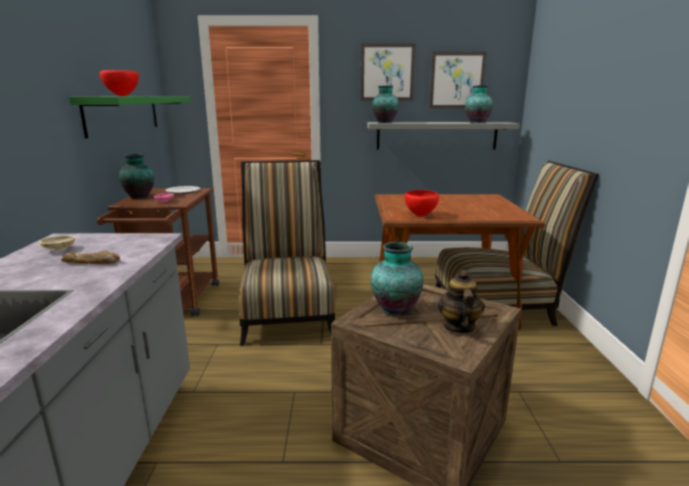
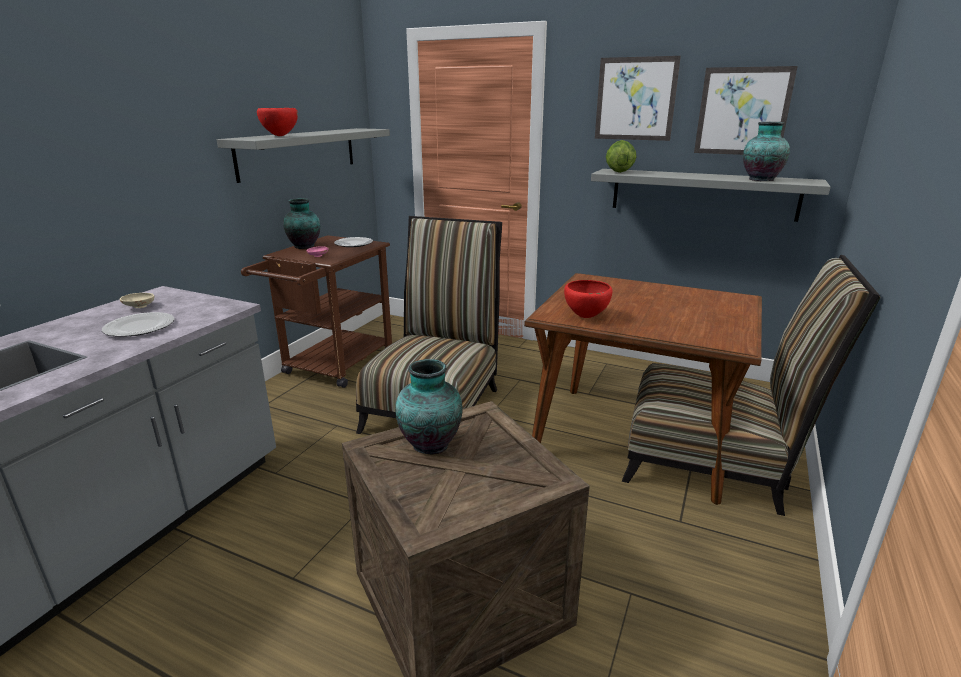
camera: 25 degrees right, 5 degrees up
(91, 262) = (141, 327): bread -> plate
(123, 114) = (299, 152): green shelf -> grey shelf
(384, 122) = (618, 172): vase -> lettuce
(458, 327) = (474, 488): teapot -> none

